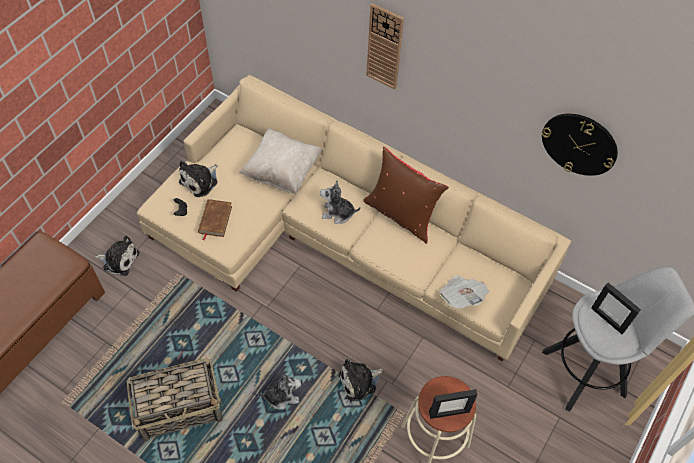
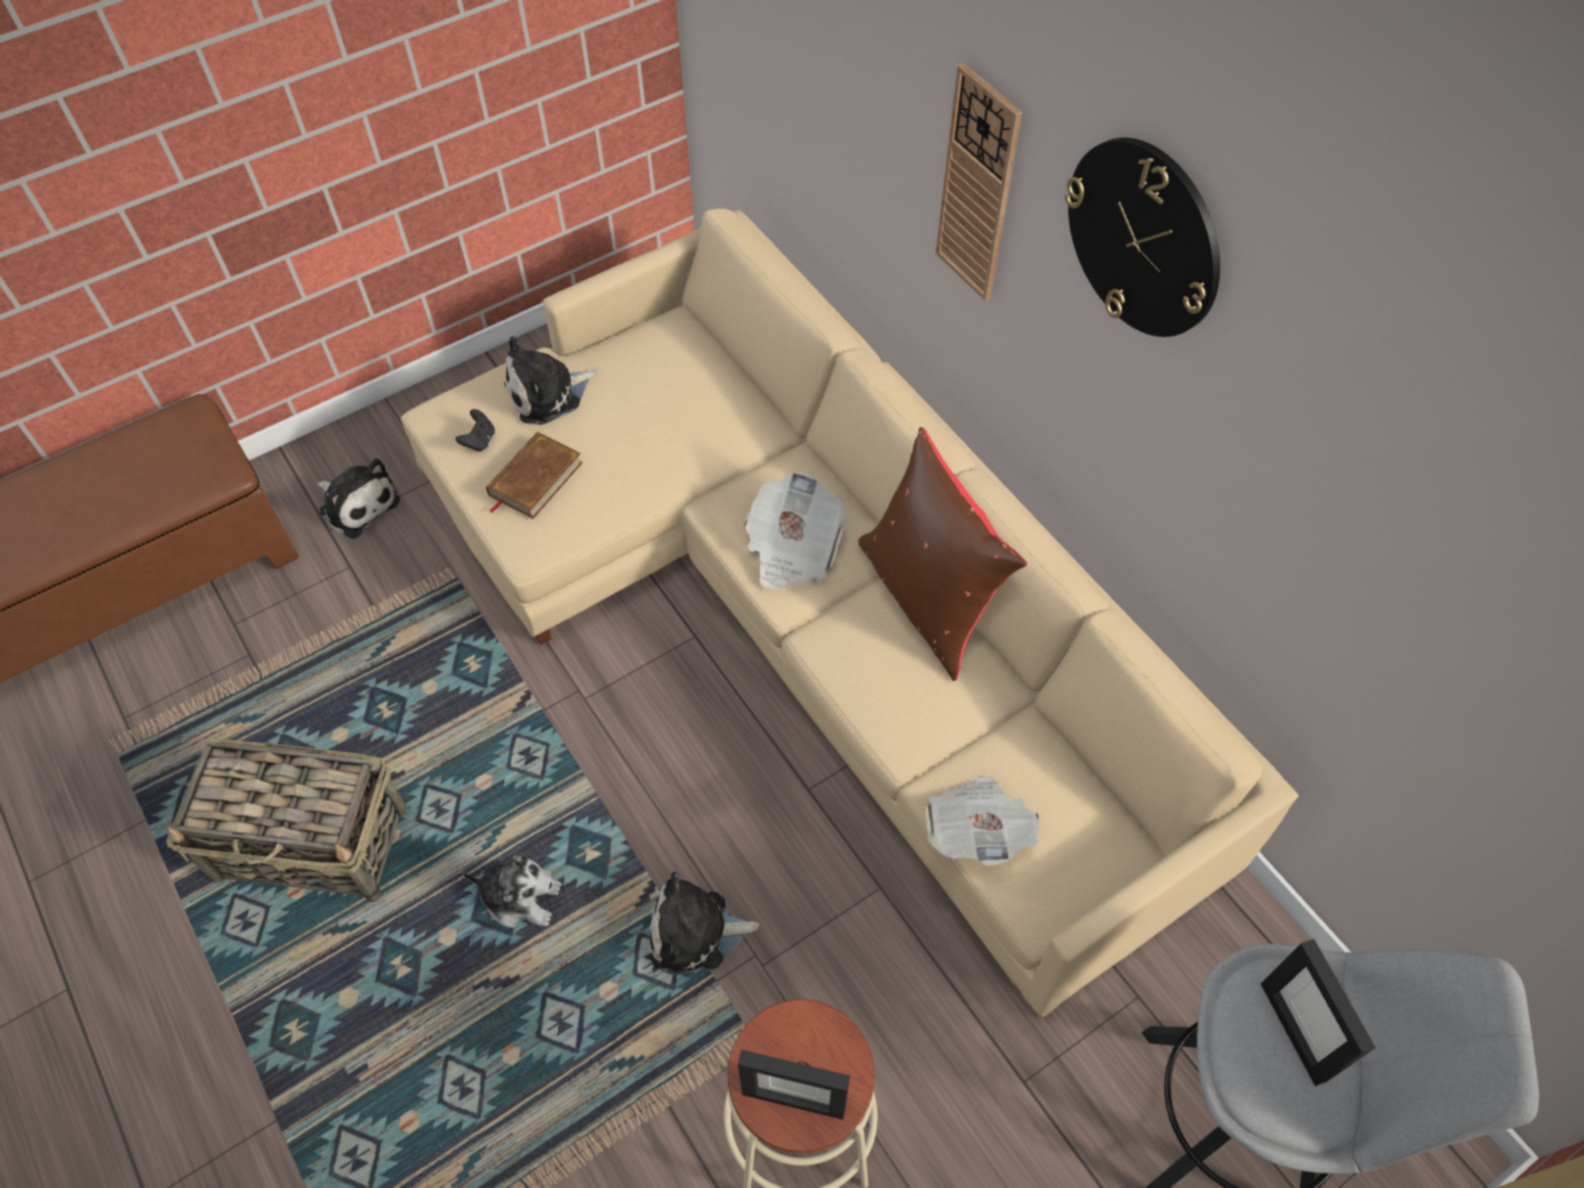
camera: 25 degrees right, 0 degrees up
(282, 171) = (720, 426): beige pillow -> none
(338, 213) = (792, 549): plush toy -> newspaper
(579, 144) = (1366, 551): wall clock -> wall clock (1143, 238)

